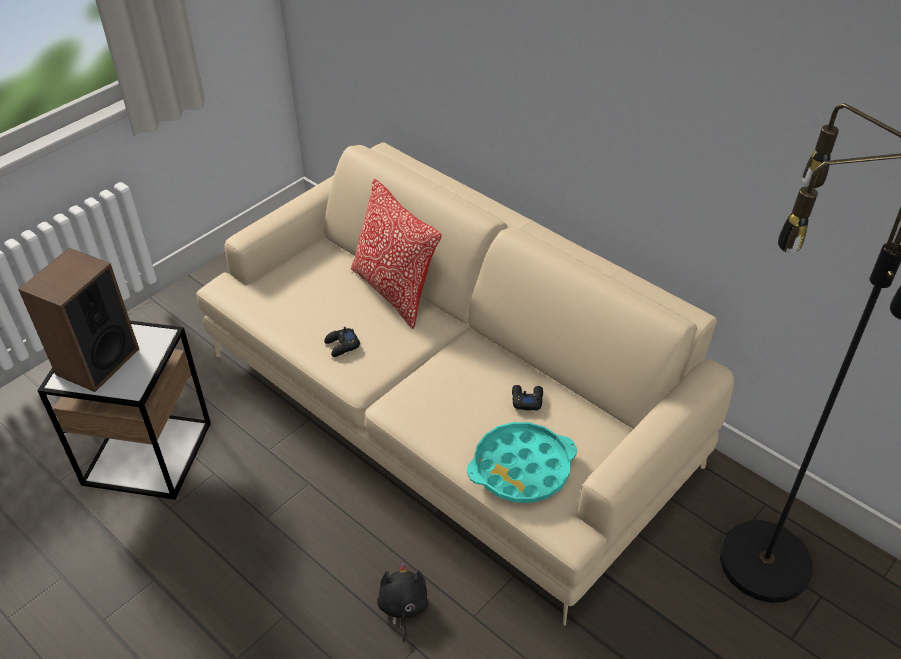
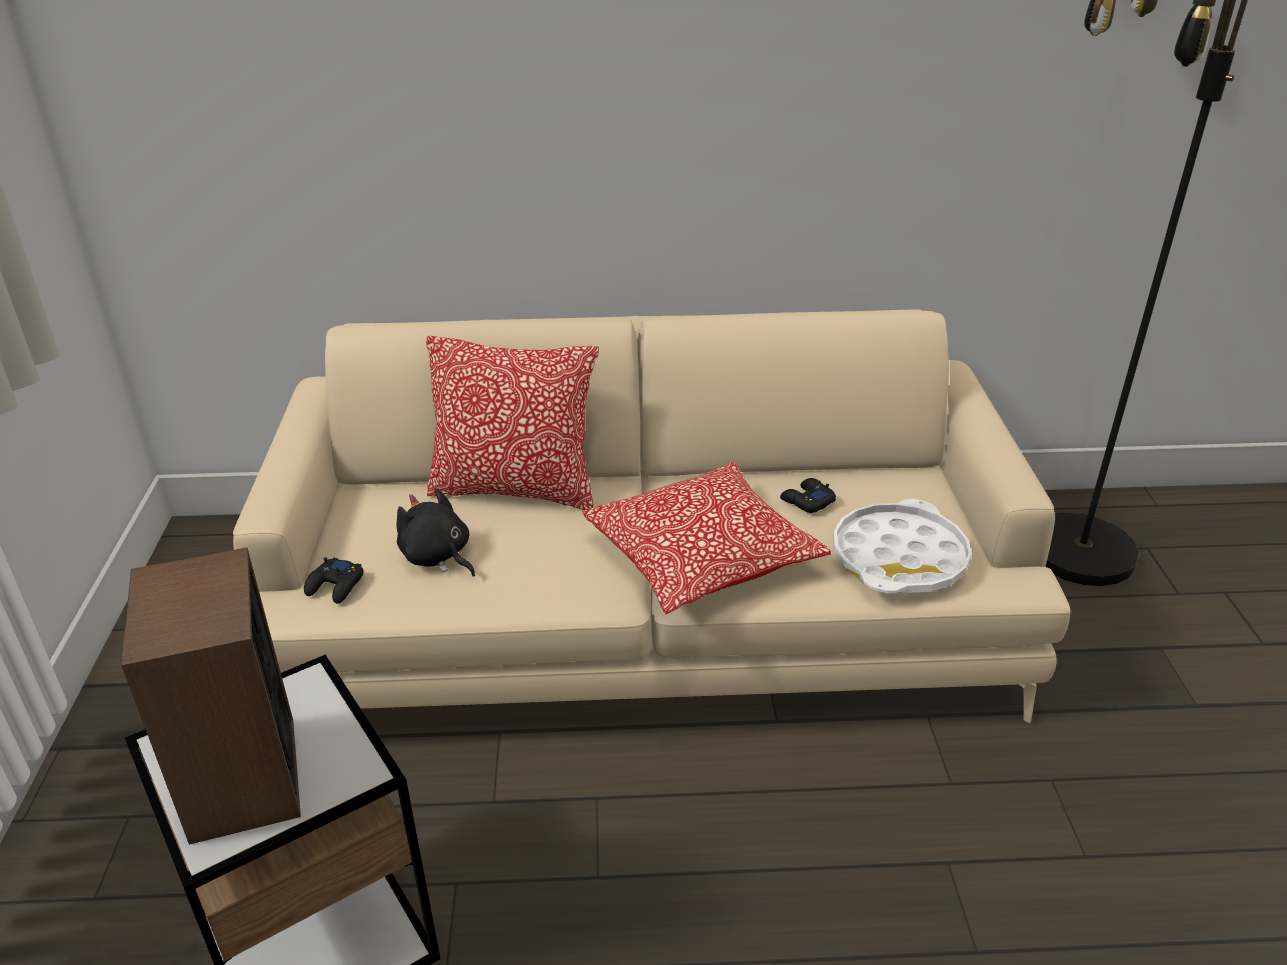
camera: 45 degrees left, 10 degrees down
(342, 345) = (535, 572): black game controller -> black game controller (335, 586)
(403, 607) = (878, 835): black plush toy -> black plush toy (437, 557)
(425, 393) = (702, 558): none -> pillow
(521, 468) = (899, 558): turquoise tray -> white tray

